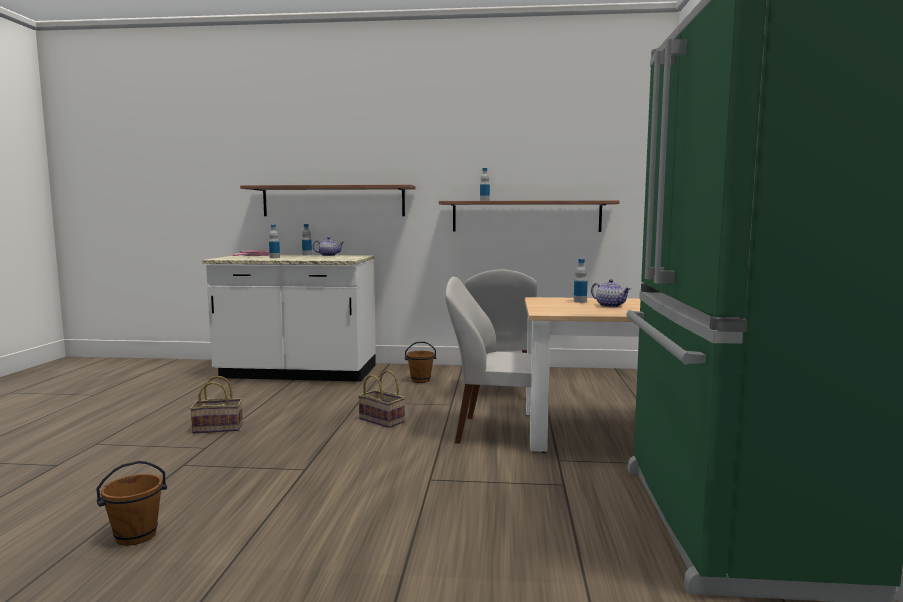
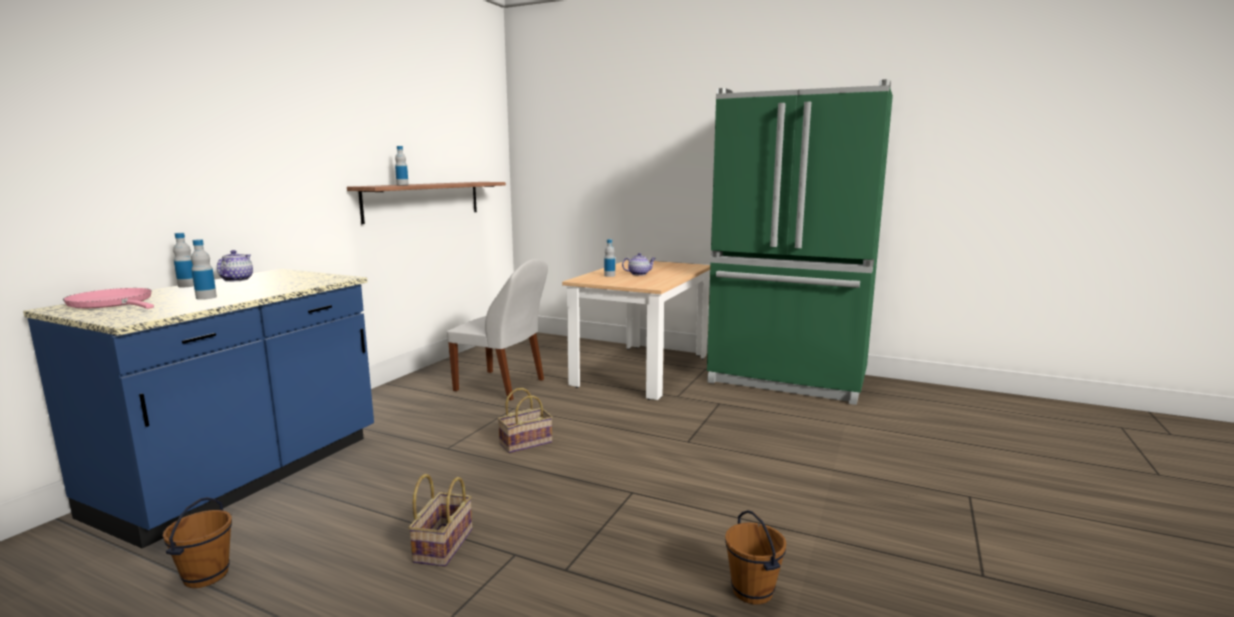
camera: 70 degrees left, 5 degrees up
(297, 373) = (244, 476): white counter -> blue counter
(333, 201) = (200, 191): shelf -> none
(420, 380) = (412, 409): brown bucket -> brown bucket (207, 576)
(497, 432) = (606, 403): white chair -> none

